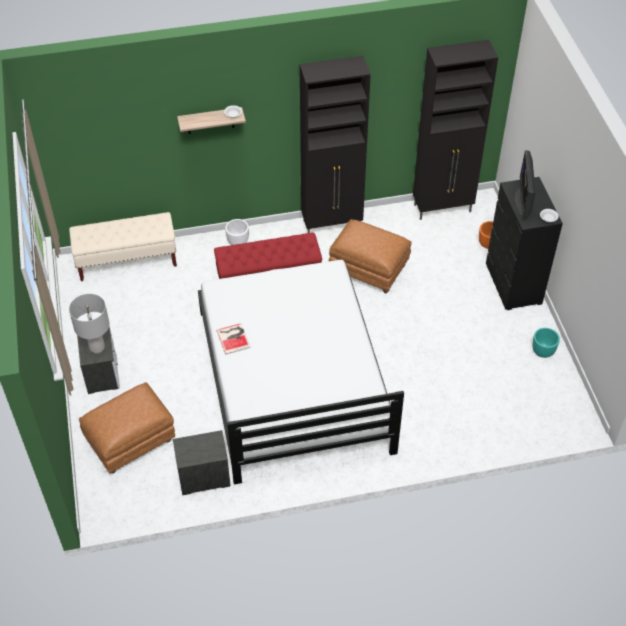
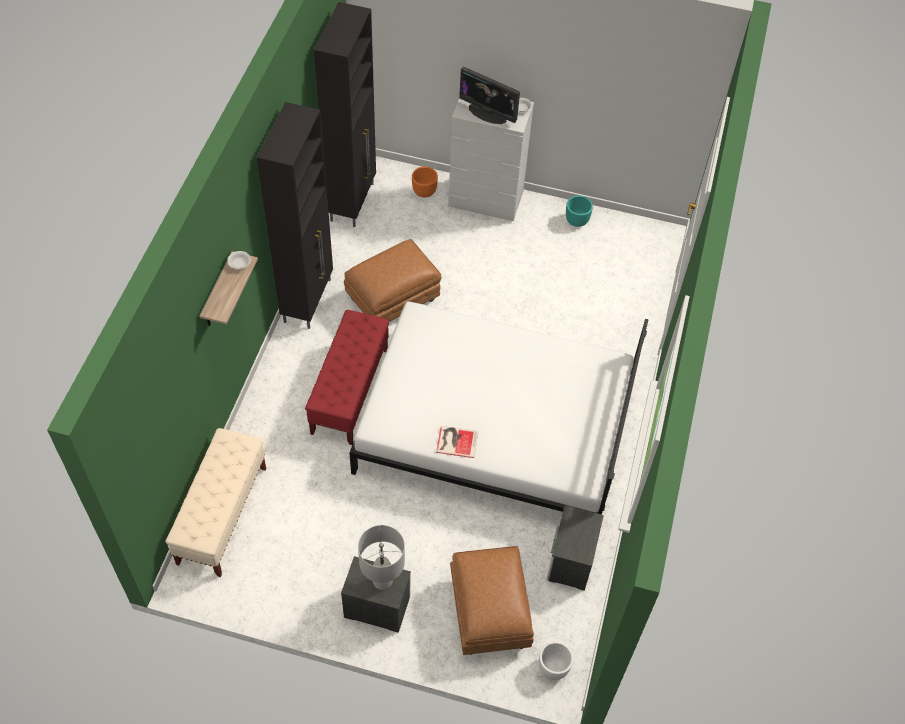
camera: 65 degrees left, 5 degrees up
(237, 242) = (271, 395): white planter -> white planter (553, 669)
(513, 284) = (486, 200): black dresser -> white dresser

